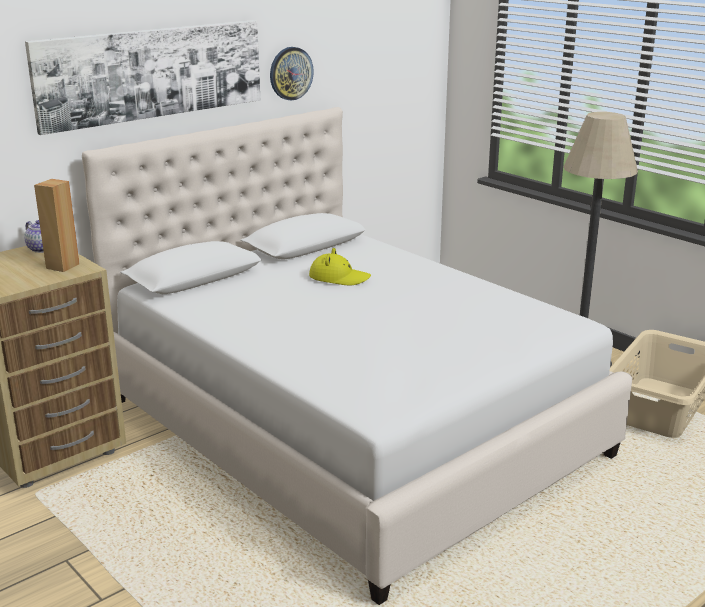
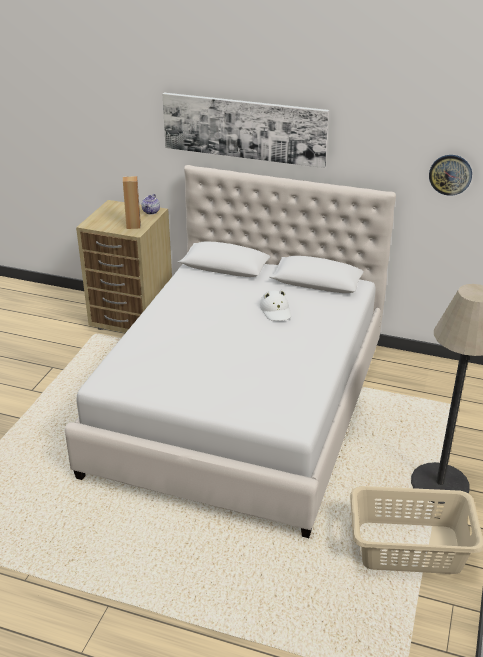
camera: 60 degrees right, 10 degrees up
(290, 73) = (359, 155): wall clock -> wall clock (450, 174)
(339, 277) = (276, 310): yellow hat -> white hat

